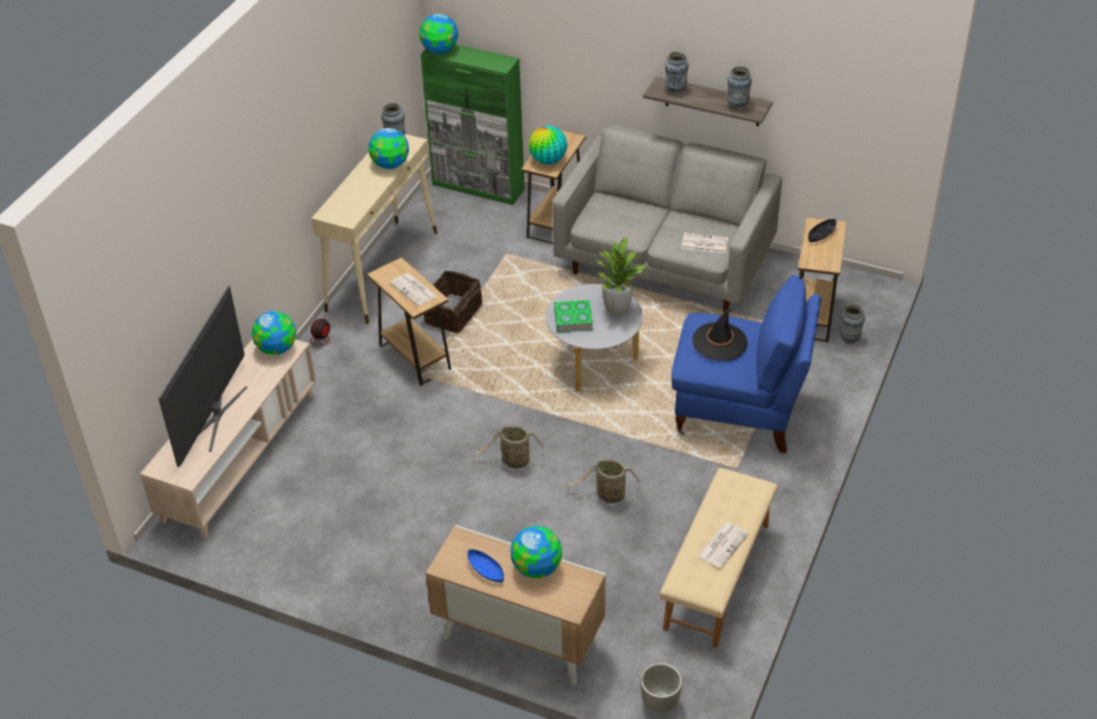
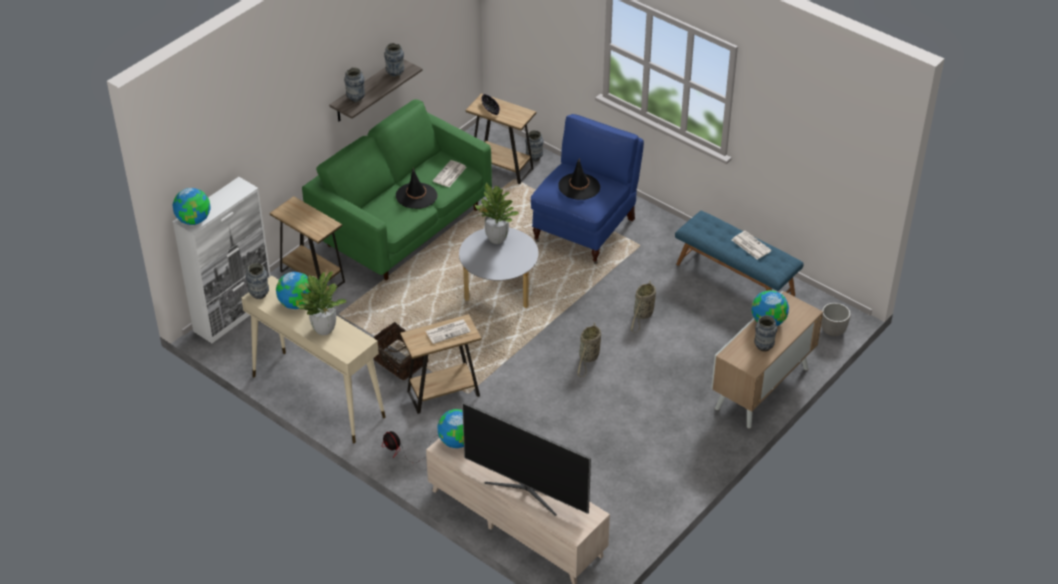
camera: 75 degrees left, 0 degrees up
(358, 191) = (324, 329): none -> potted plant
(478, 187) = (234, 314): green cabinet -> white cabinet
(486, 570) = (763, 347): blue bowl -> vase
(548, 161) = (316, 223): globe -> none
(573, 319) = (498, 264): book -> none
(653, 228) = (416, 196): none -> black hat
(665, 264) = (403, 227): grey sofa -> green sofa
(718, 576) = (735, 279): beige bench -> blue bench

